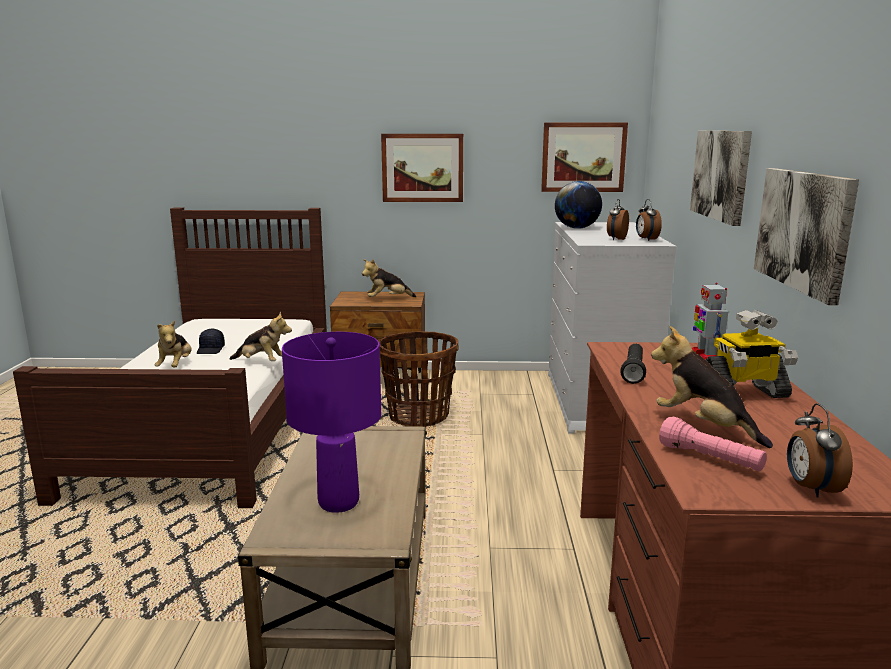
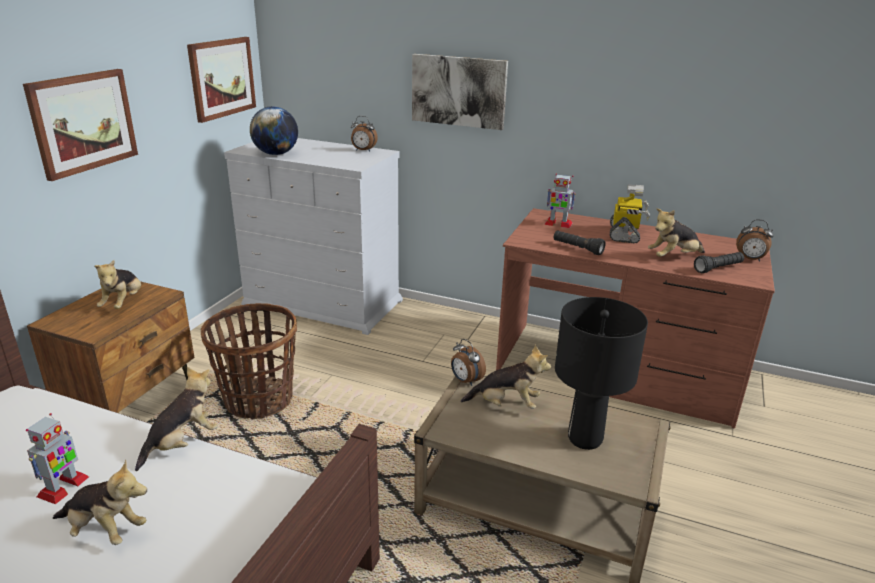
camera: 70 degrees left, 10 degrees up
(211, 349) = (63, 487): black cap -> toy robot
(339, 503) = (585, 438): purple table lamp -> black table lamp
(377, 455) = (506, 405): none -> plush toy
(616, 239) = (349, 156): alarm clock -> alarm clock (465, 381)
(710, 459) = (718, 268): pink flashlight -> black flashlight
(803, 230) = (599, 128): picture -> none

